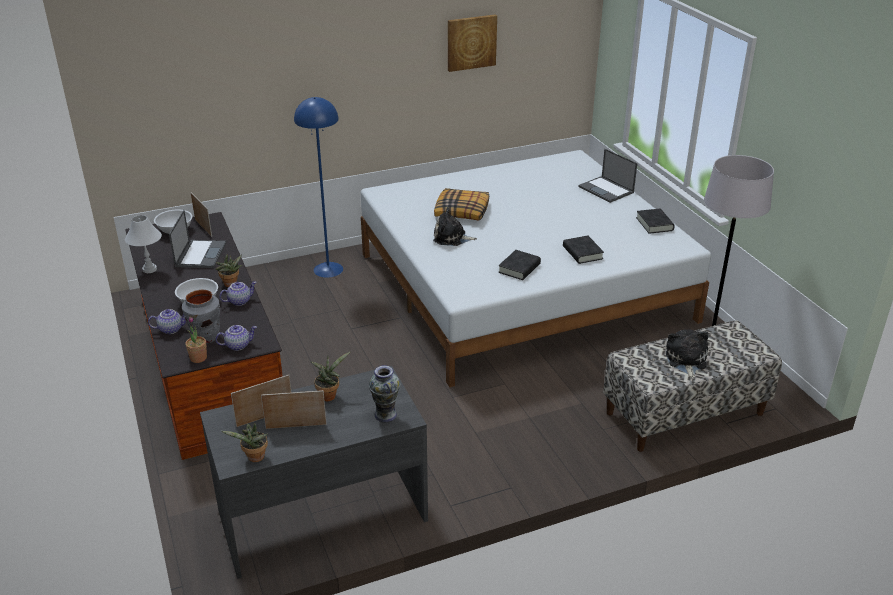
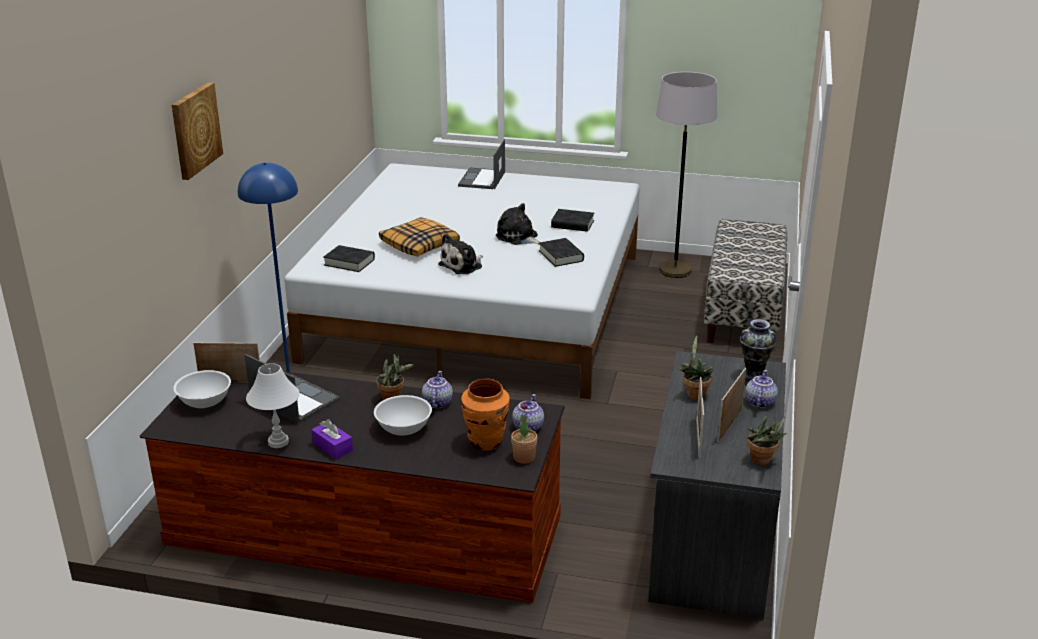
camera: 55 degrees left, 5 degrees down
(157, 288) = (332, 447): none -> purple tissue box
(171, 329) = (440, 460): teapot -> teapot (759, 402)
(206, 337) = (486, 442): grey vase -> orange vase
(471, 42) = (308, 65): picture -> picture (195, 130)
(606, 190) = (482, 179): laptop -> laptop turned 105 degrees clockwise
(654, 224) = (567, 184): black book -> black book (349, 262)
(686, 360) = (752, 255): plush toy -> plush toy (518, 237)

